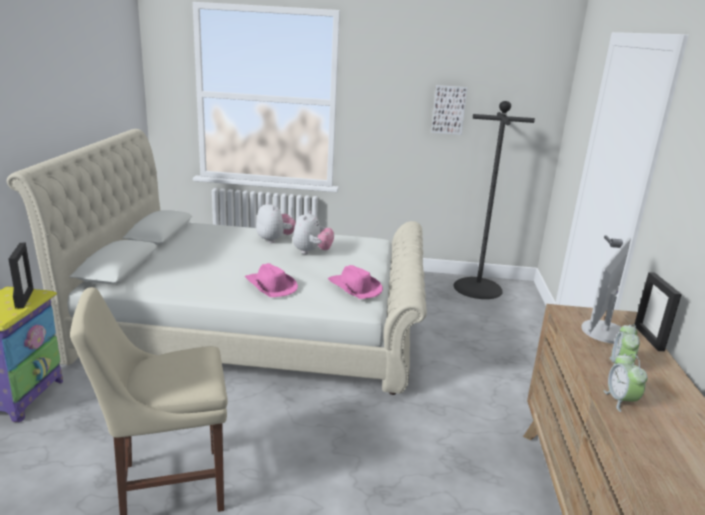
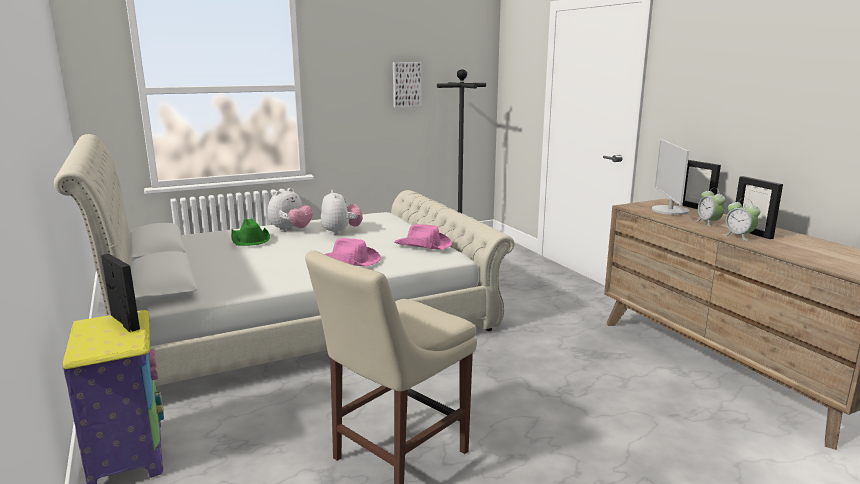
camera: 30 degrees left, 5 degrees down
(232, 241) = (249, 239): none -> green hat
(275, 240) = (291, 230): plush toy -> plush toy turned 90 degrees clockwise
(652, 402) = (752, 233): none -> picture frame

